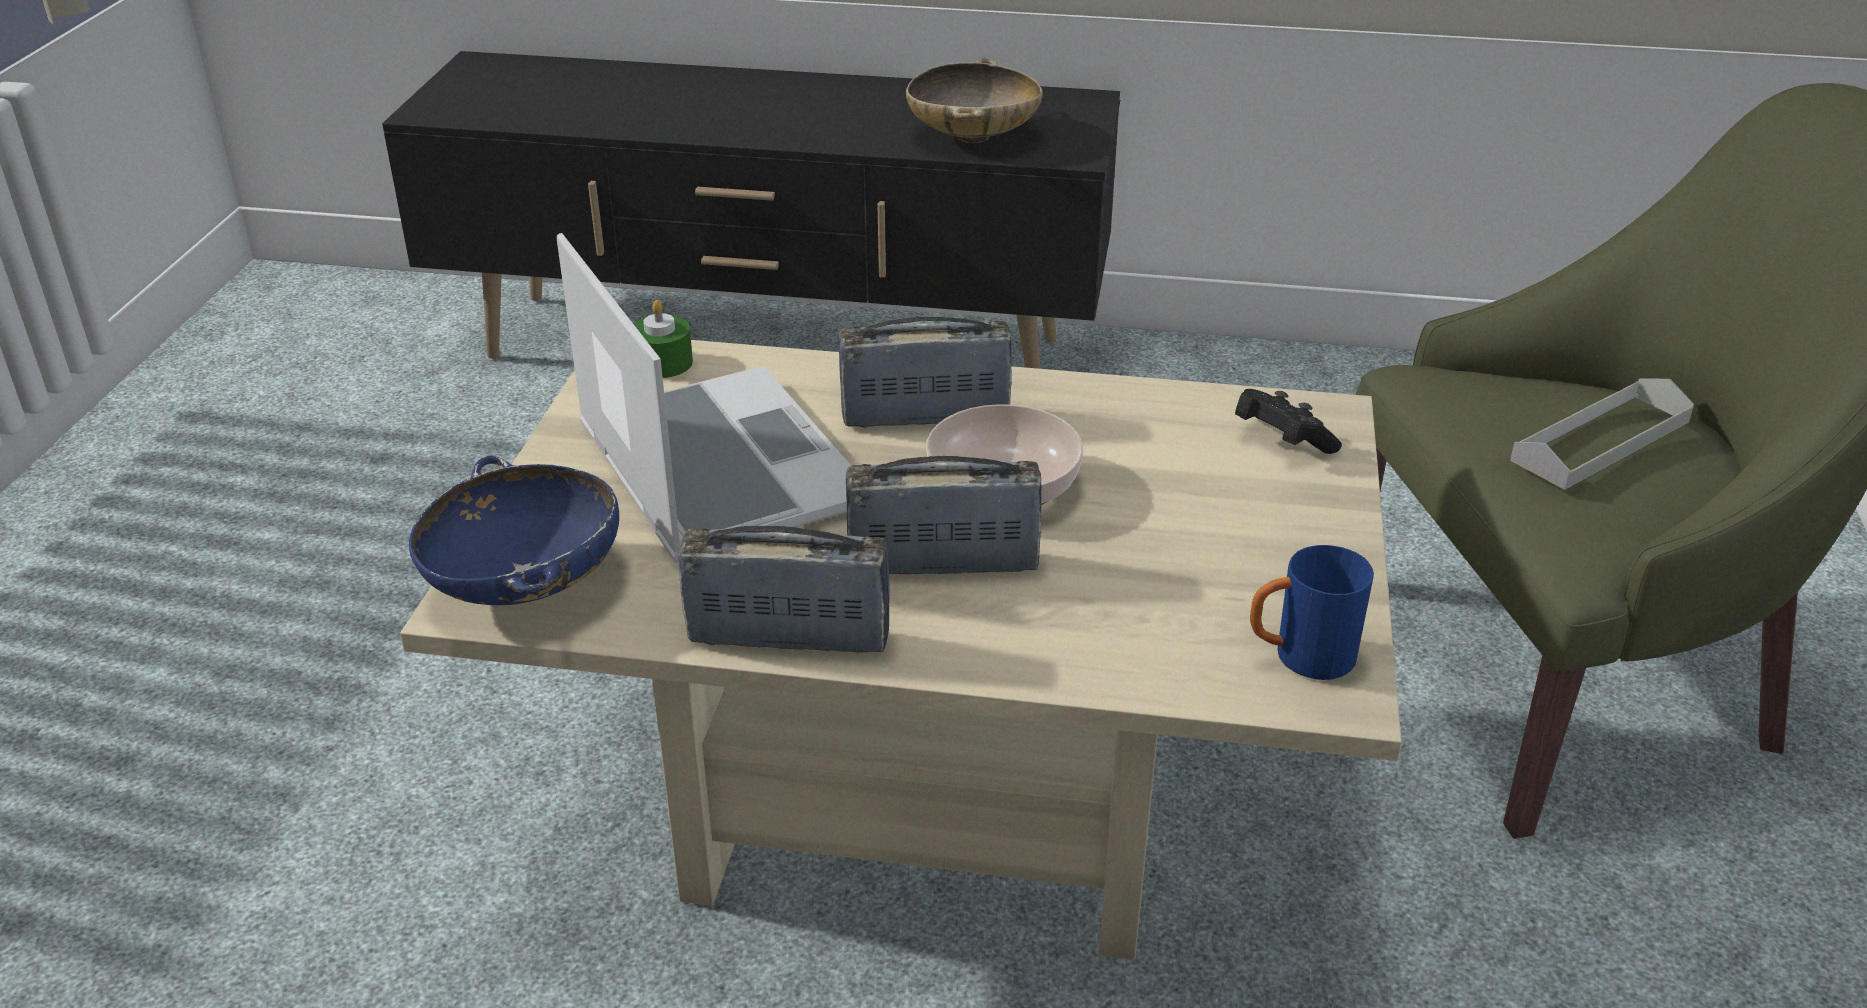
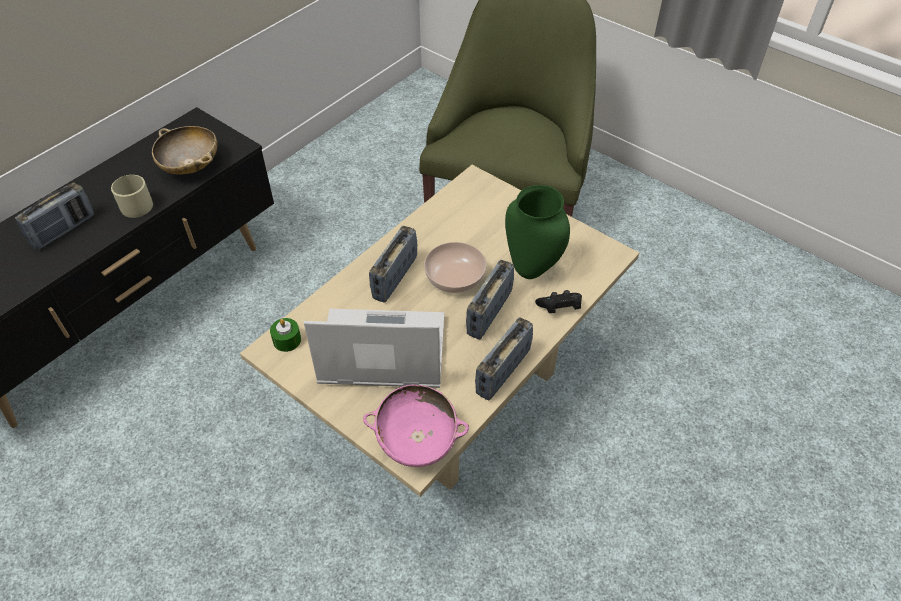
camera: 60 degrees left, 15 degrees up
(525, 585) = (417, 440): blue bowl -> pink bowl
(722, 106) = (63, 230): none -> radio
(831, 130) = (133, 205): none -> beige mug
(1132, 581) = (530, 271): none -> green vase
(1280, 441) = (481, 198): black game controller -> black game controller (559, 308)
(1300, 658) = (592, 253): blue mug -> none
(1601, 441) = (515, 131): grey tray -> none

